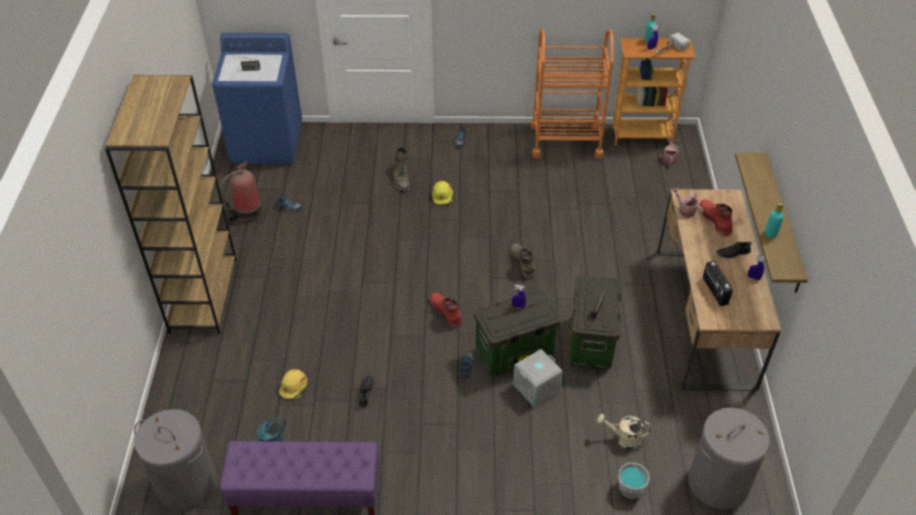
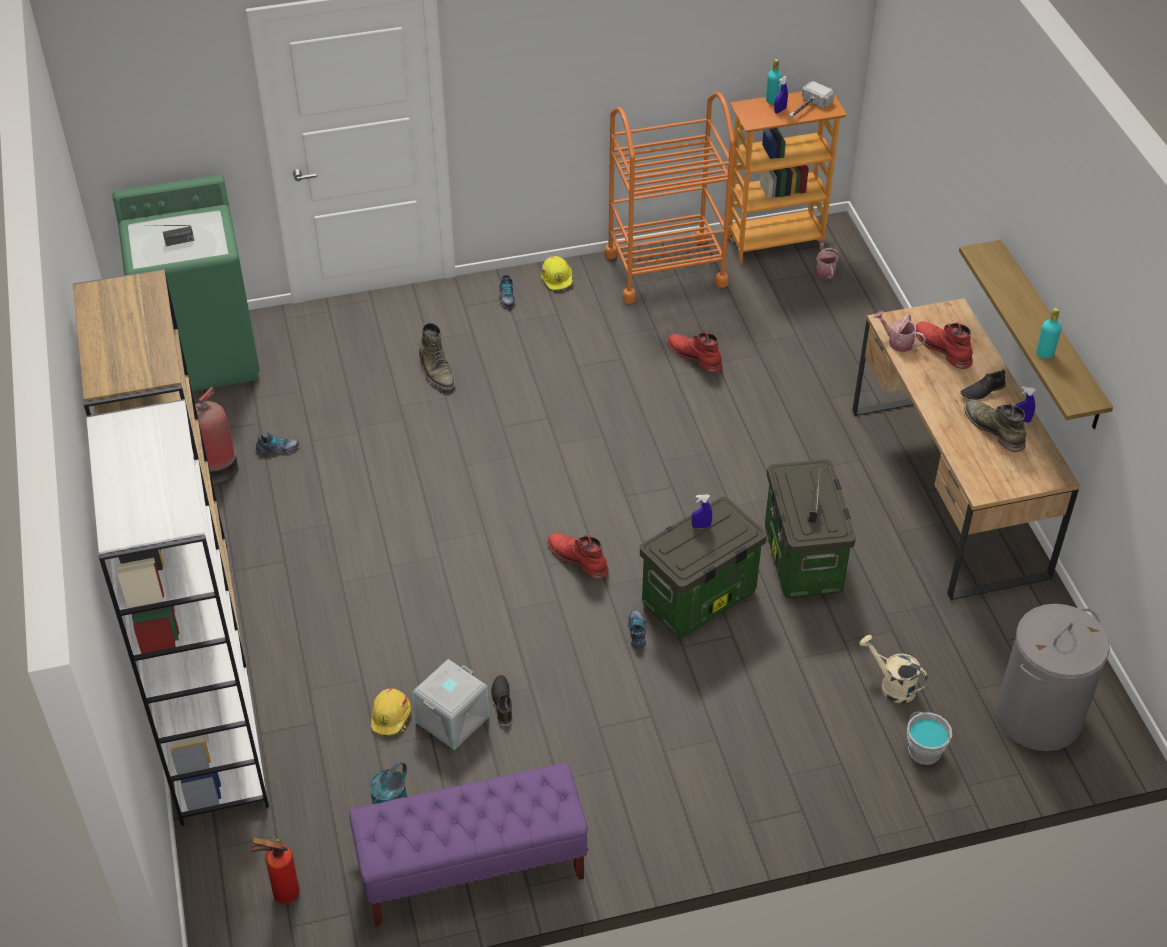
camera: 15 degrees left, 0 degrees up
(182, 381) = (214, 746): none -> white bookcase
(186, 484) = (282, 893): grey laundry basket -> fire extinguisher
(267, 143) = (203, 354): blue washing machine -> green washing machine
(442, 196) = (511, 388): yellow hard hat -> yellow hard hat (557, 279)
(522, 262) = (665, 464): green boot -> green boot (994, 429)
(536, 388) = (748, 641): grey storage box -> grey storage box (453, 720)
(565, 198) = (694, 356): none -> red boot
(623, 439) = (892, 685): beige watering can -> beige watering can turned 45 degrees clockwise
(714, 291) = (975, 449): radio -> none

